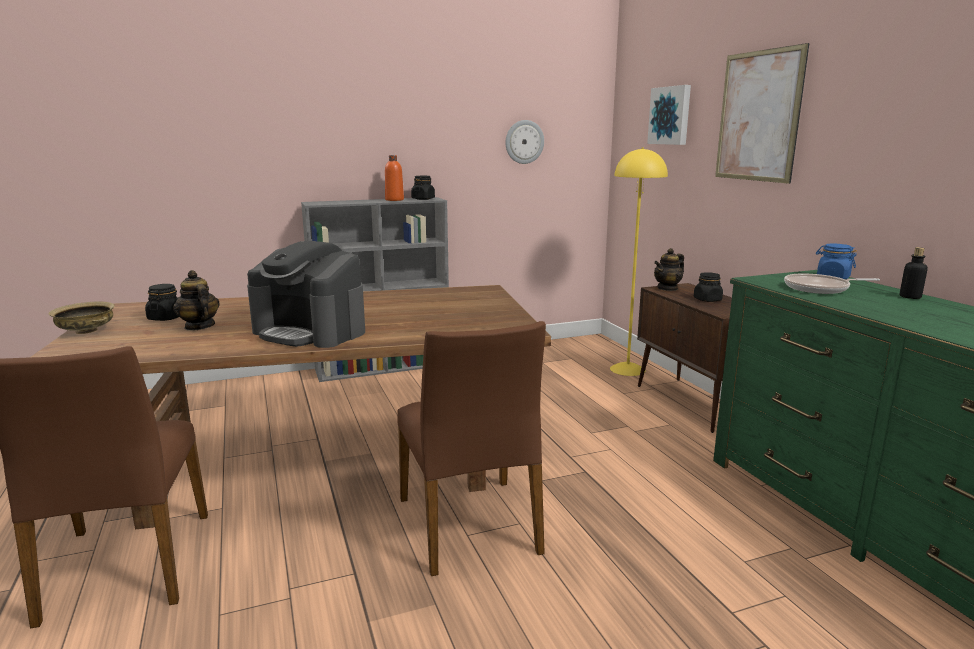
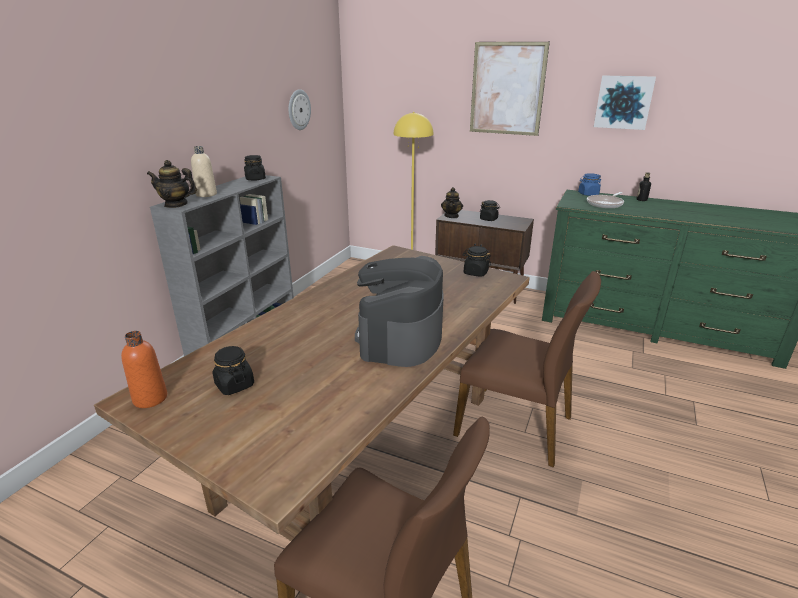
camera: 45 degrees left, 10 degrees up
(86, 331) = (198, 441): beige bowl -> none
(199, 326) = (298, 377): teapot -> teapot (176, 204)
(310, 332) = (400, 338): coffee machine -> coffee machine turned 120 degrees clockwise
(354, 201) = (206, 194): none -> beige bottle
(394, 200) = (236, 185): orange bottle -> orange bottle (150, 398)
(506, 318) = (475, 273): none -> black jar
(670, 115) = (416, 83): picture -> picture (623, 102)

